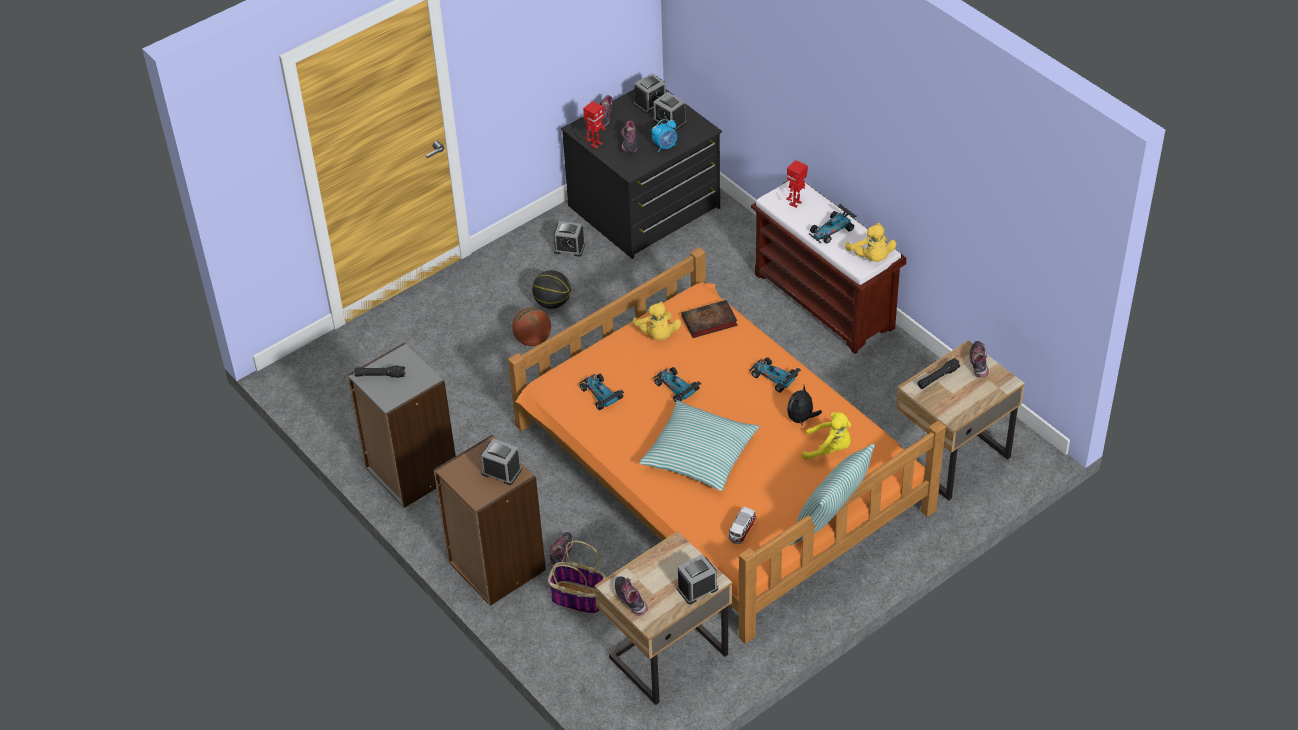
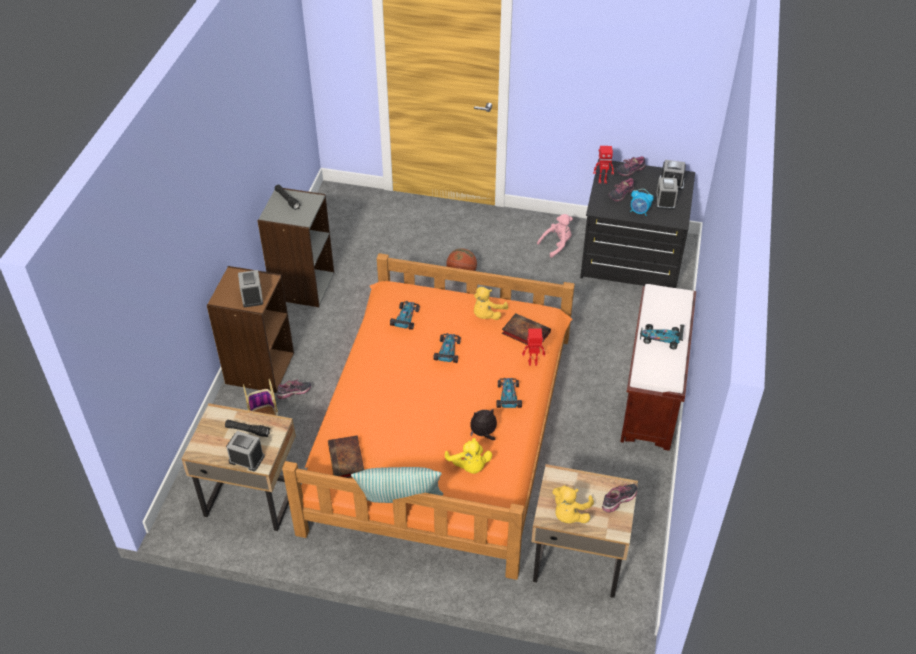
camera: 50 degrees right, 0 degrees up
(552, 303) = (502, 265): basketball -> none
(569, 248) = (557, 245): alarm clock -> pink plush toy
(631, 600) = (209, 429): shoe -> none
(699, 454) = (398, 397): pillow -> none
(741, 531) = (347, 460): toy car -> book
(796, 203) = (665, 305): toy robot -> toy robot (533, 363)
(871, 257) = (659, 375): yellow plush toy -> yellow plush toy (569, 514)
(938, 378) = (578, 484): black flashlight -> black flashlight (247, 431)

